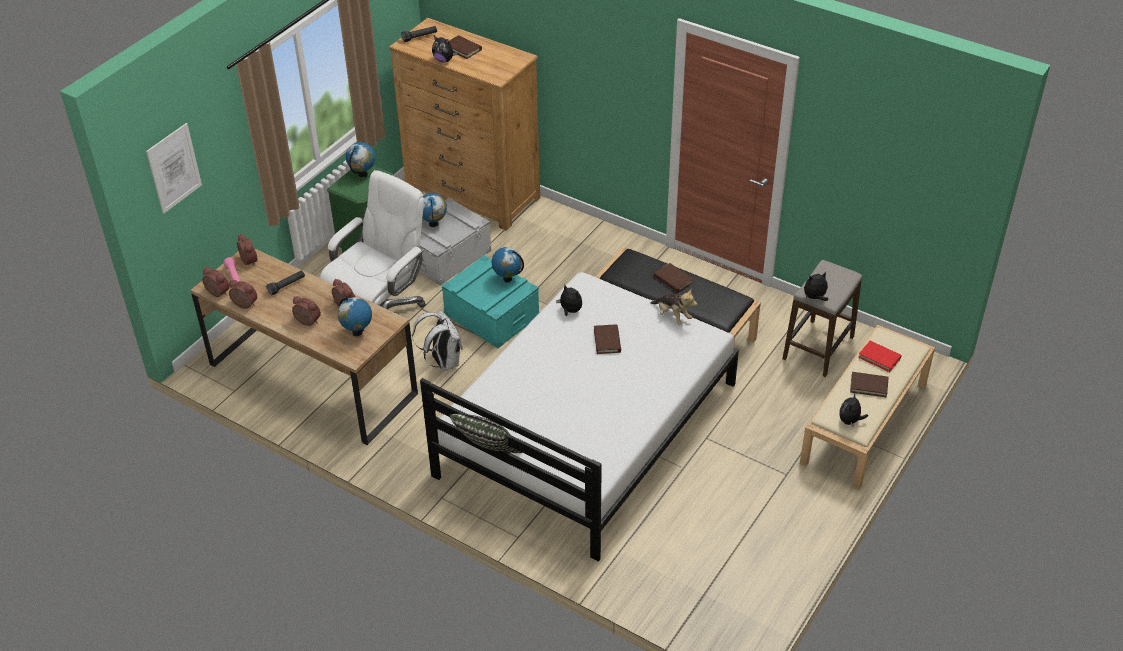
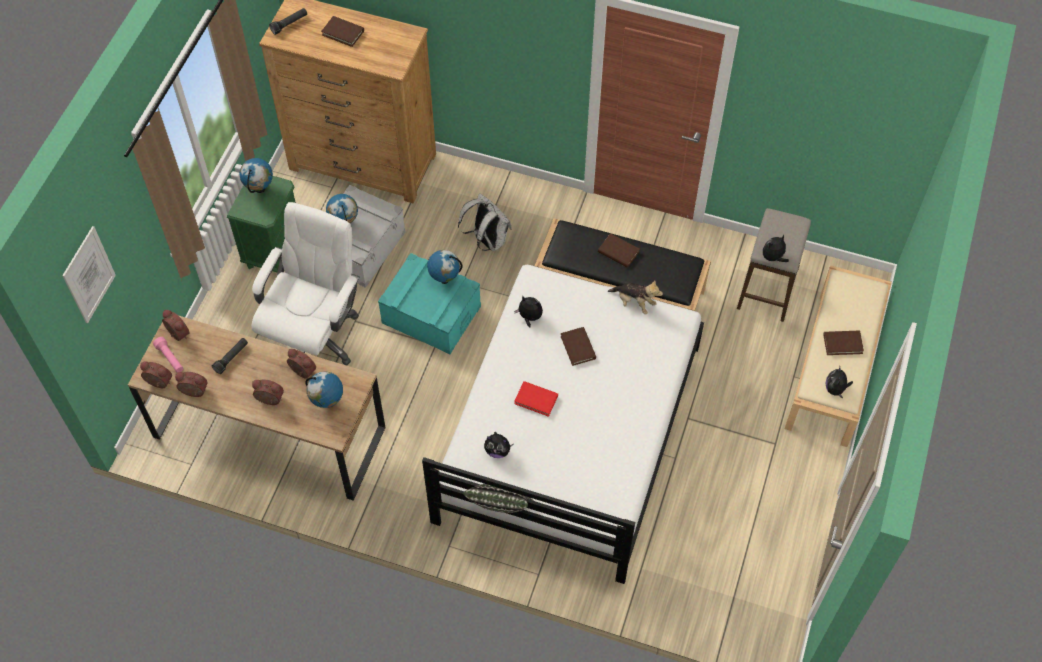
camera: 15 degrees left, 15 degrees up
(443, 362) = (399, 382): white backpack -> white backpack (487, 240)
(444, 60) = (327, 53): plush toy -> plush toy (497, 451)
(879, 358) = (844, 307): red book -> red book (536, 399)

